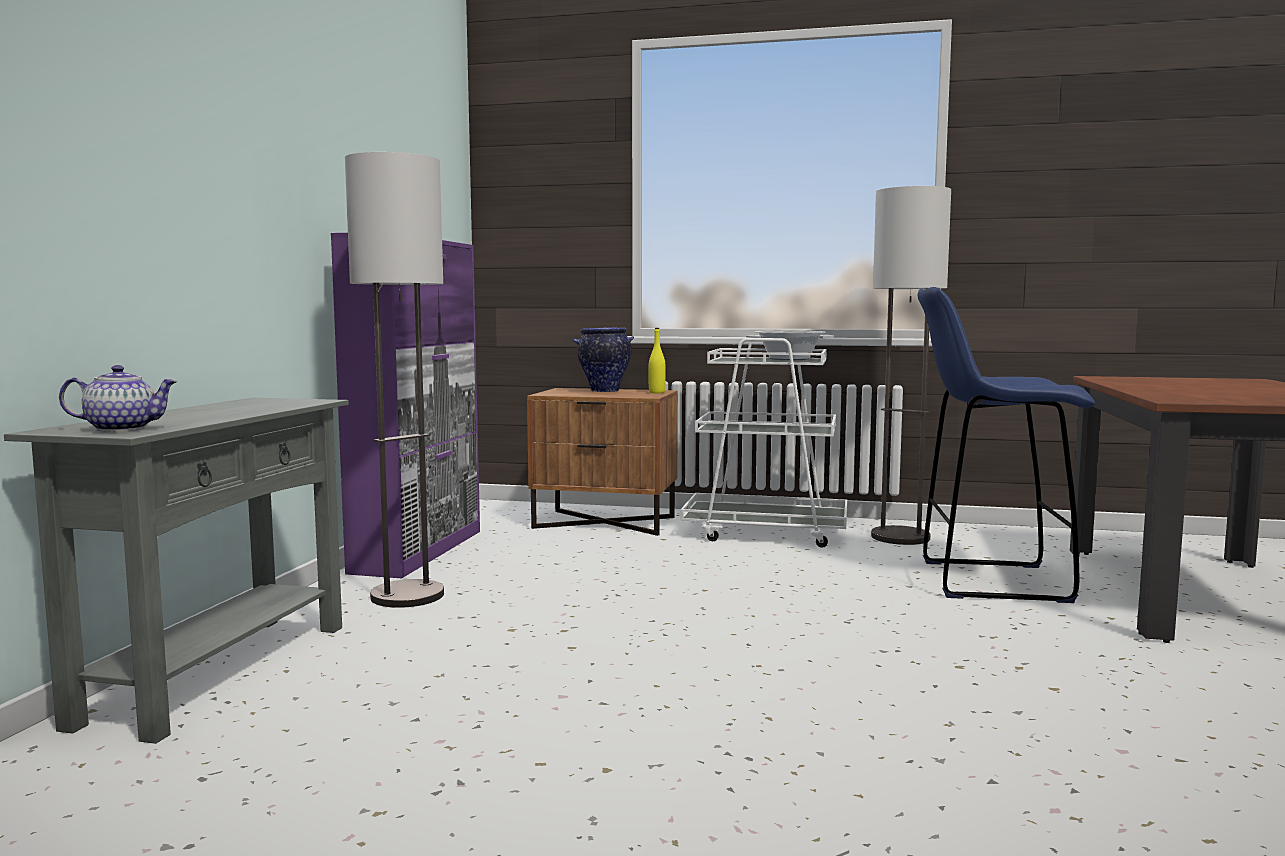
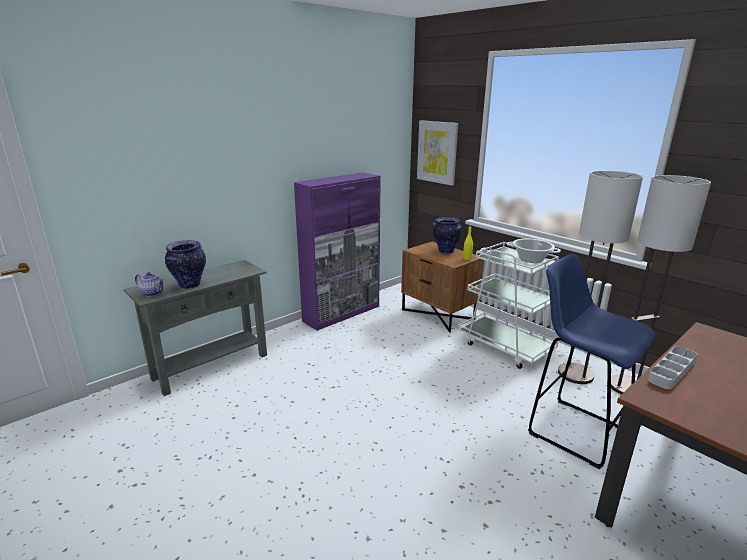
camera: 35 degrees right, 15 degrees up
(203, 418) = (189, 285): none -> vase
(407, 596) = (306, 343): floor lamp -> floor lamp (627, 387)
(537, 222) = (437, 152): none -> picture
(1146, 390) = (672, 370): none -> grey tray

